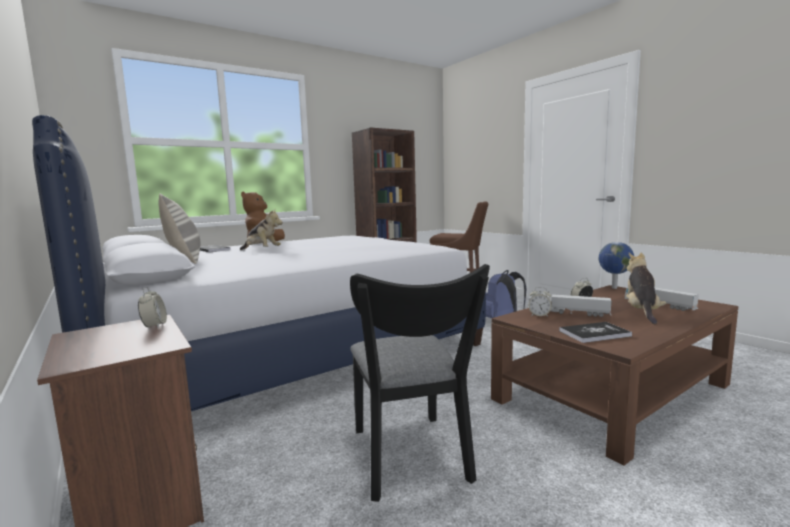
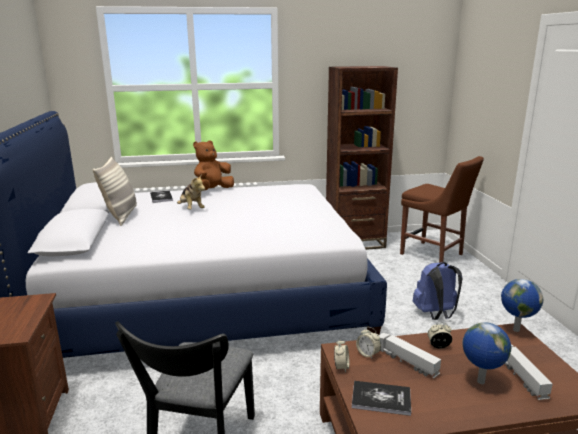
camera: 25 degrees right, 10 degrees up
(154, 326) = (34, 307): alarm clock -> alarm clock (341, 367)
(641, 312) = (480, 382): plush toy -> globe

